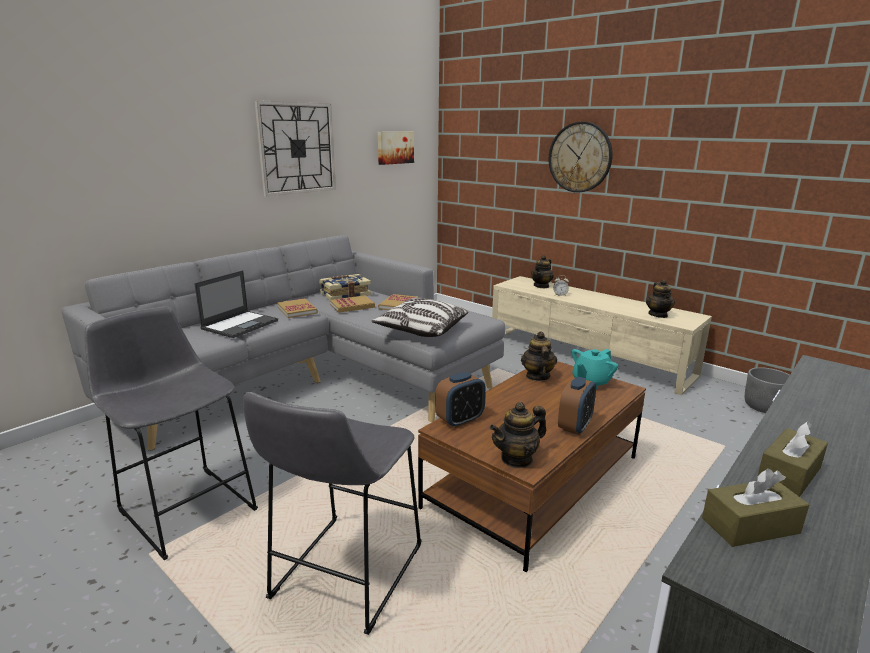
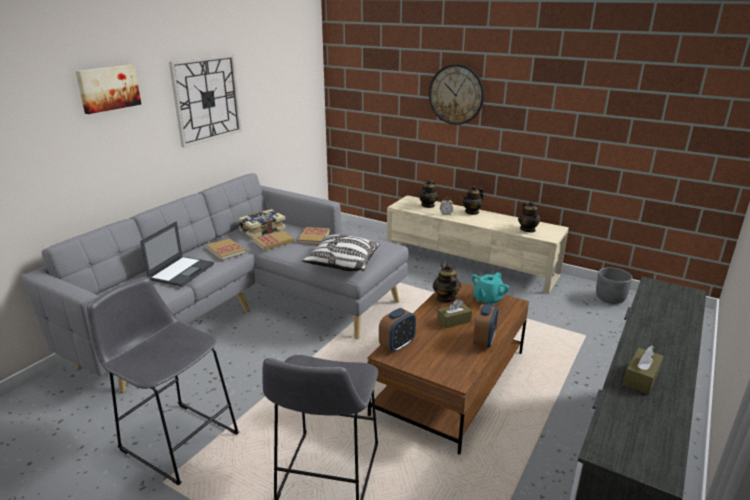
camera: 10 degrees left, 5 degrees up
(394, 147) = (288, 85): picture -> picture (108, 88)
(517, 459) = (448, 374): teapot -> teapot (472, 212)
(750, 526) = (622, 418): brown tissue box -> brown tissue box (454, 321)

